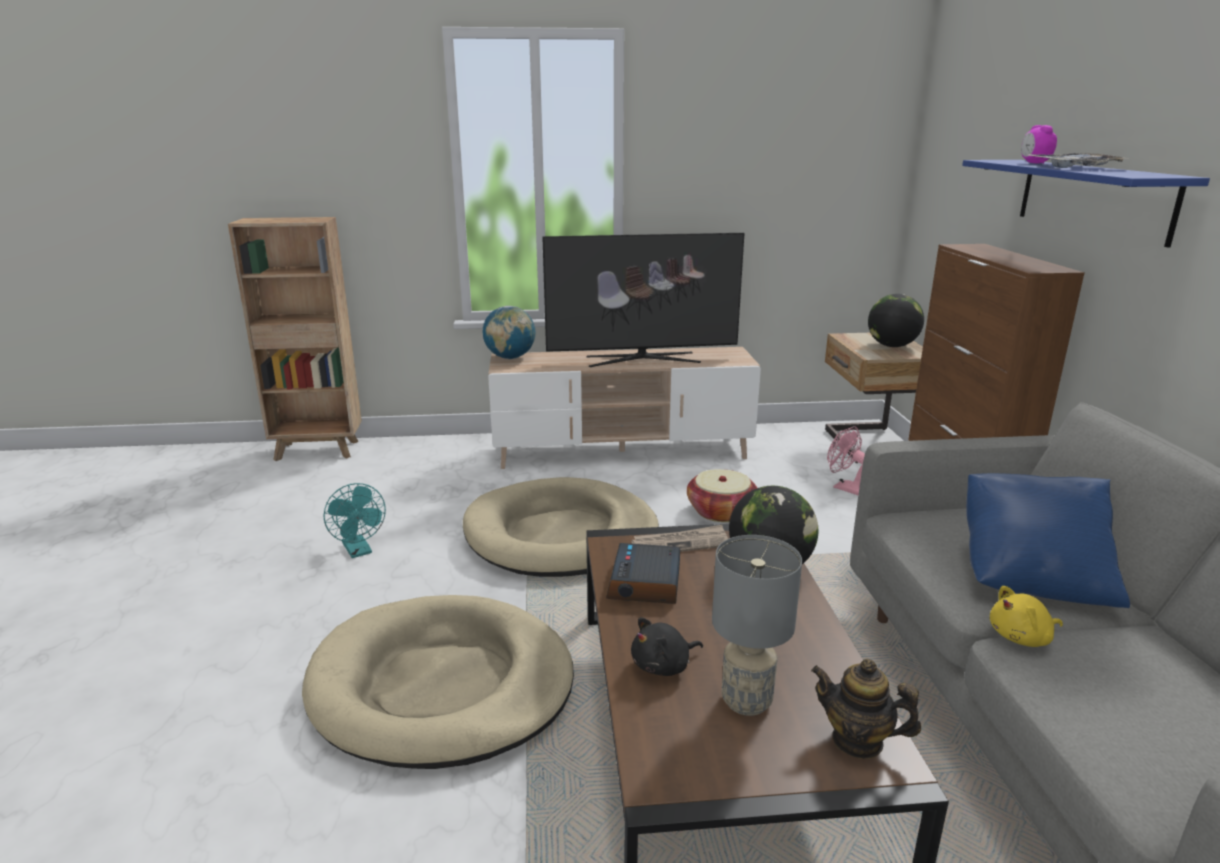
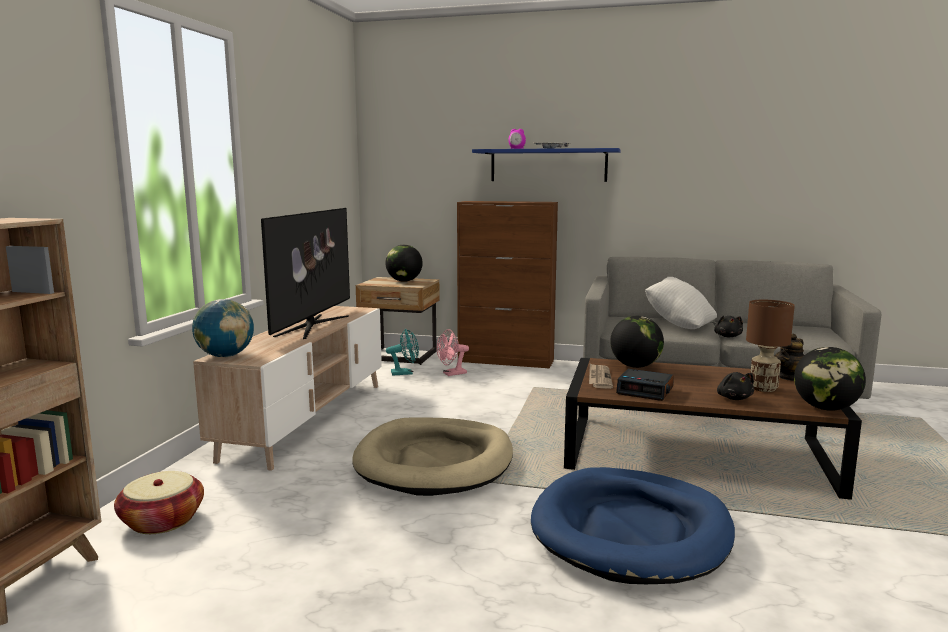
camera: 70 degrees left, 10 degrees down
(359, 551) = (378, 559): turquoise fan -> turquoise fan (405, 373)
(442, 686) = (631, 531): beige dog bed -> blue dog bed
(671, 778) = (825, 408): none -> globe
(721, 511) = (450, 408): basket -> basket (162, 521)
(745, 701) = (763, 389): grey table lamp -> brown table lamp
(1022, 638) = (728, 336): yellow plush toy -> black plush toy
(1031, 577) = (679, 326): blue pillow -> white pillow

